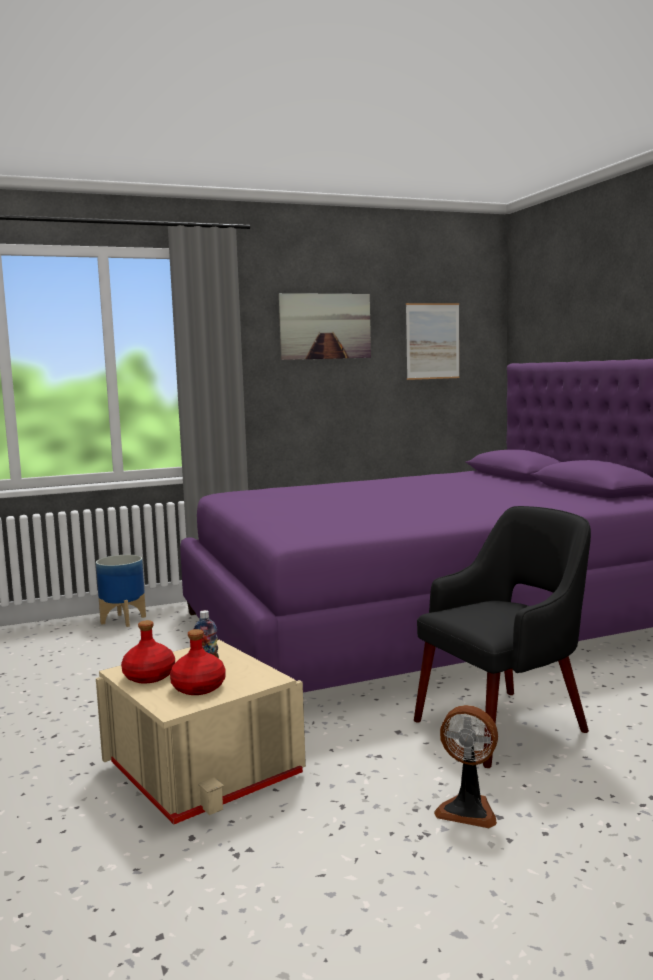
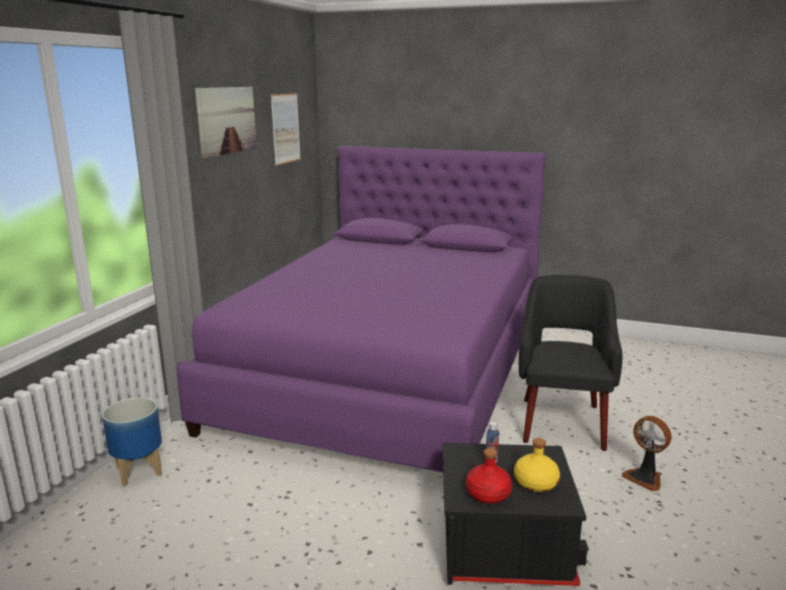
camera: 50 degrees left, 10 degrees up
(198, 687) = (535, 482): red bottle -> yellow bottle
(203, 770) = (503, 545): beige storage box -> black storage box
(468, 810) = (645, 478): fan -> fan turned 75 degrees clockwise

